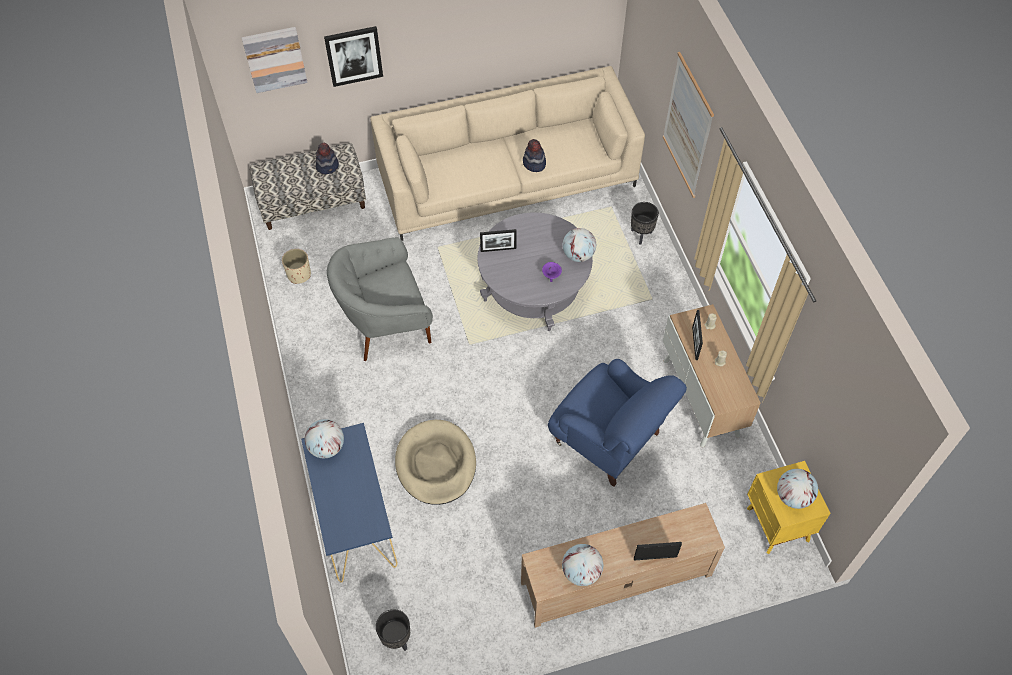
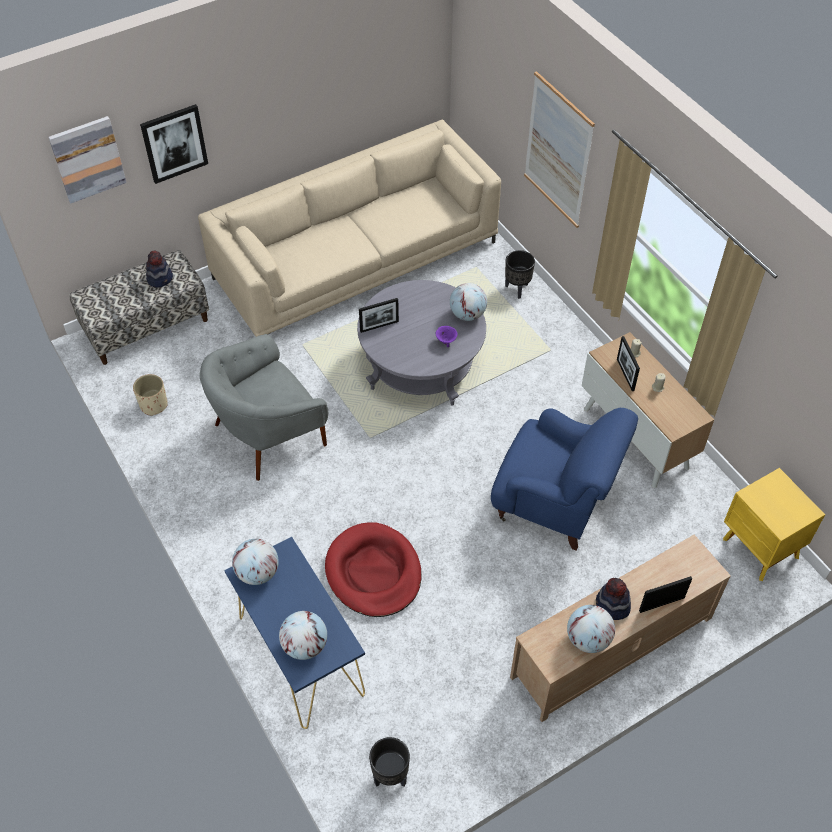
camera: 15 degrees left, 5 degrees down
(436, 464) = (373, 572): beige dog bed -> red dog bed
(534, 163) = (389, 233): hat -> hat (612, 606)
(792, 496) = (781, 506): globe -> globe (305, 646)

